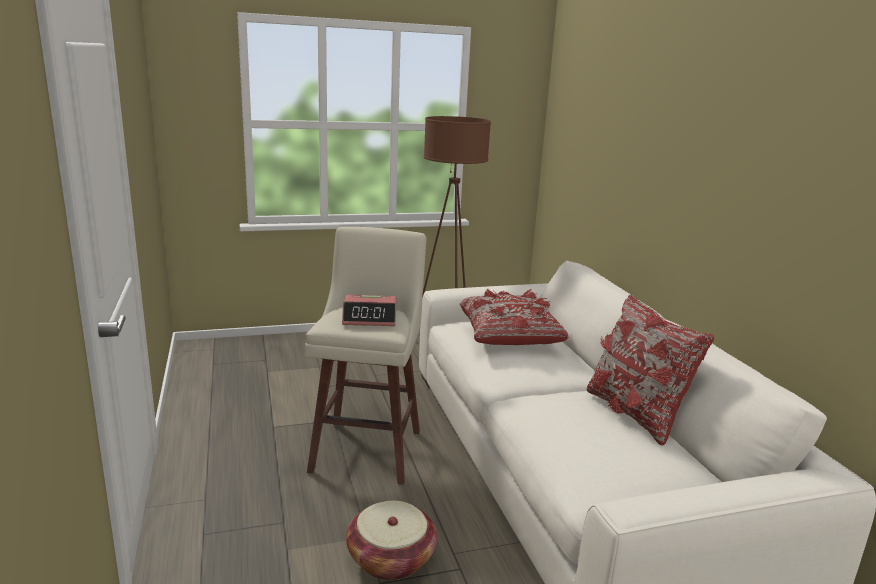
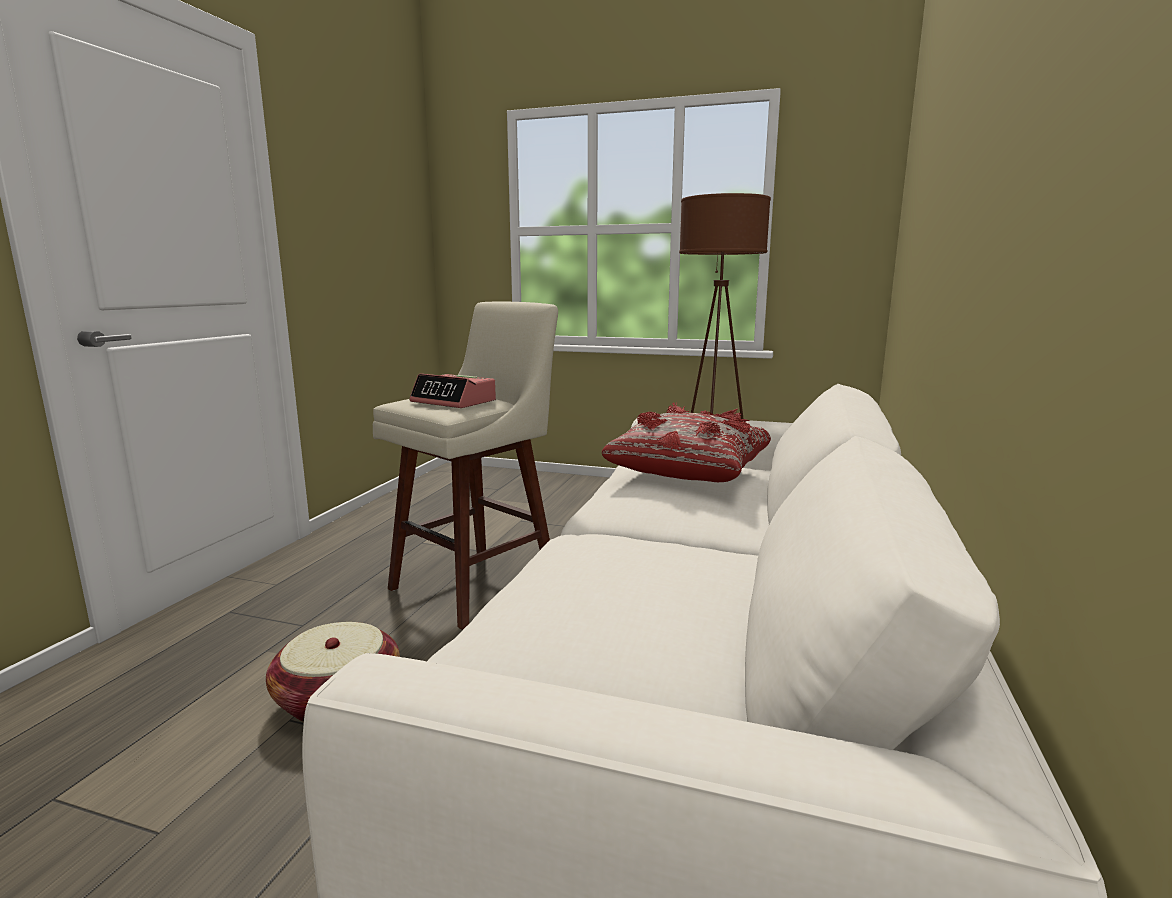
camera: 35 degrees right, 5 degrees down
(634, 414) = (731, 587): red pillow -> none

